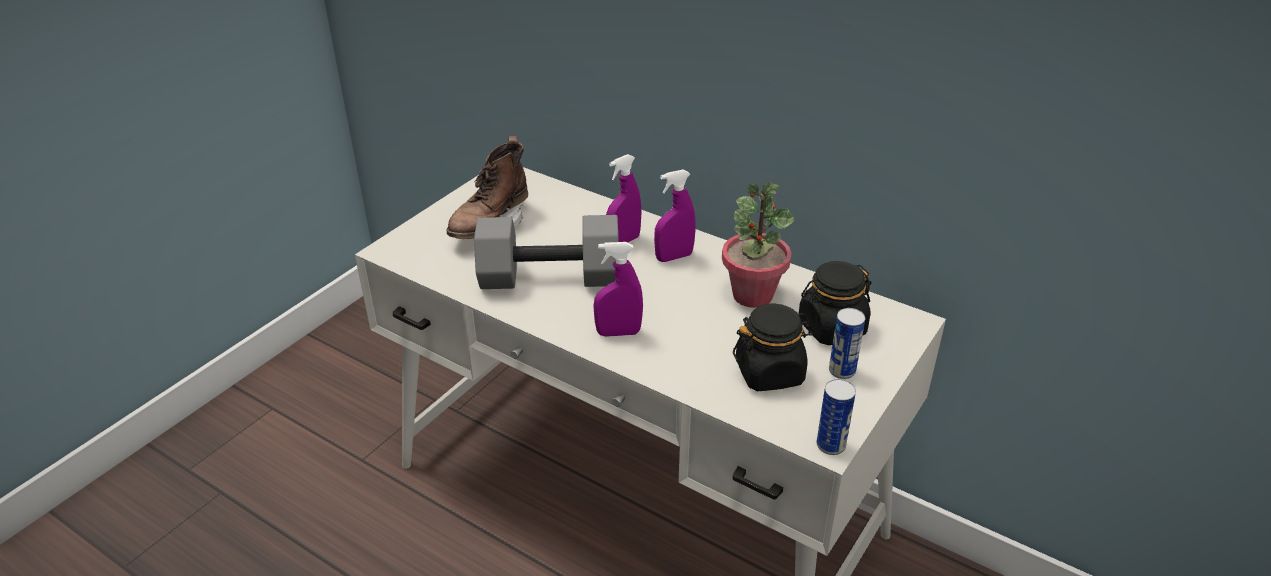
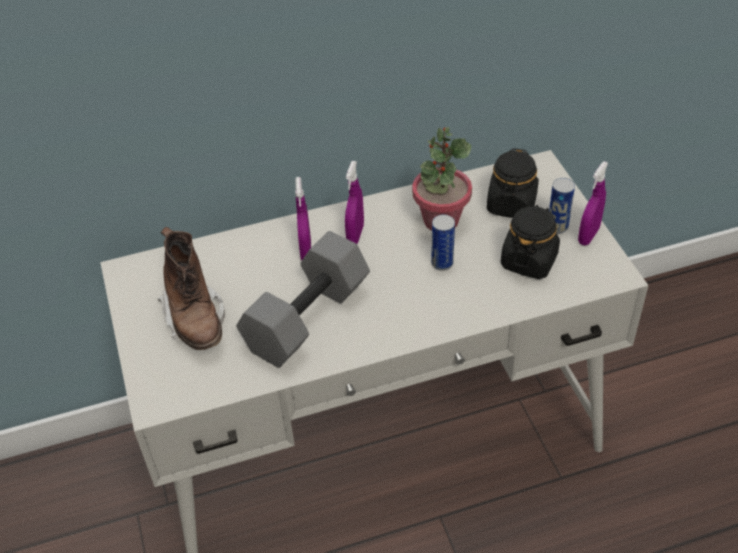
camera: 50 degrees left, 10 degrees up
(618, 333) = (414, 314): purple spray bottle -> purple spray bottle (588, 236)
(830, 445) = (620, 274): can -> can (442, 263)

